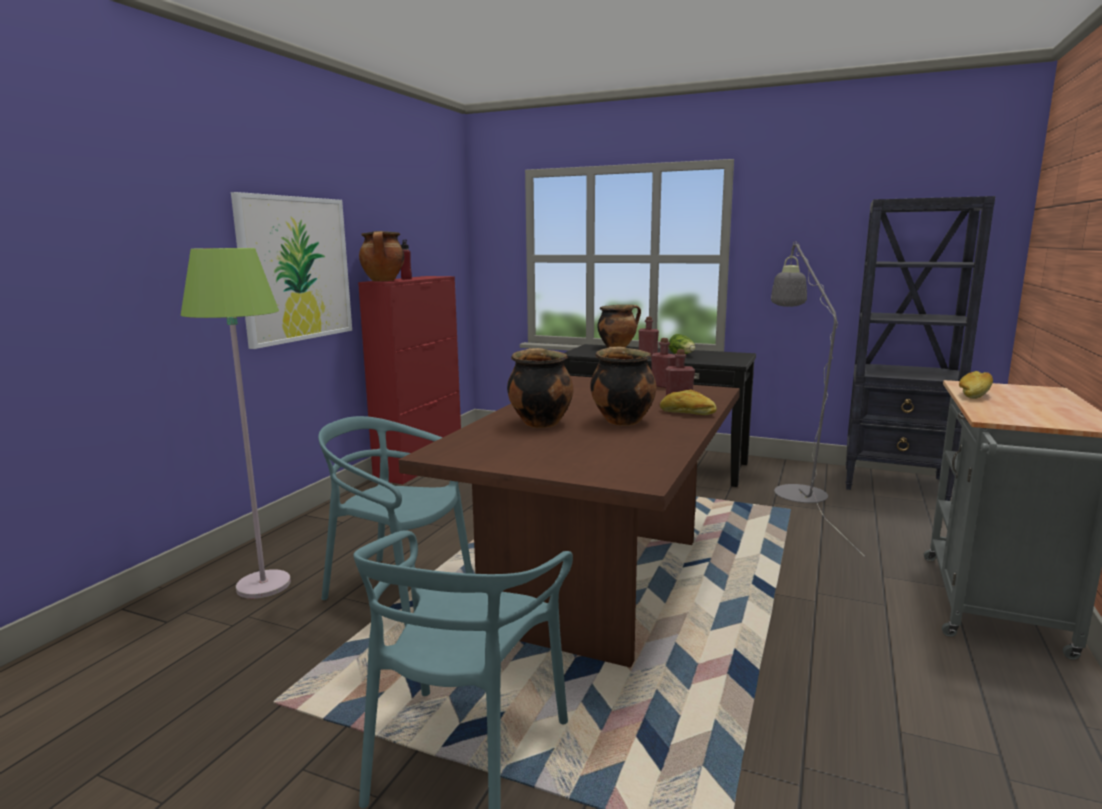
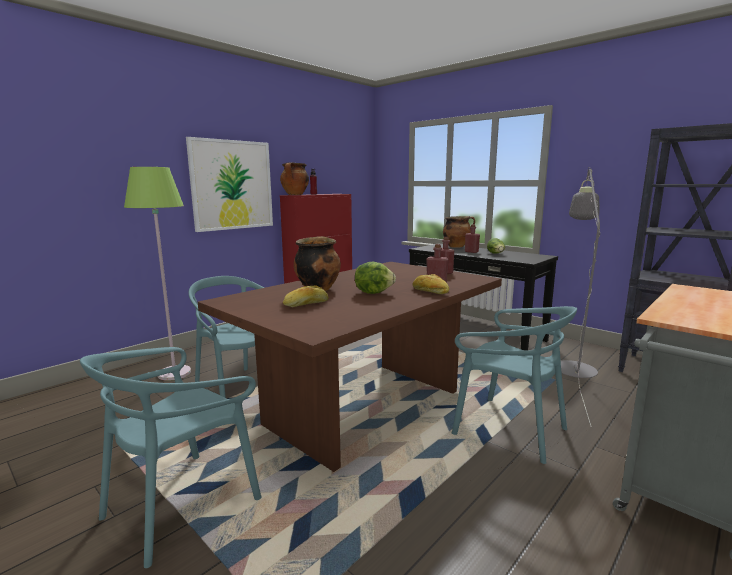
camera: 20 degrees right, 0 degrees up
(621, 421) = (373, 292): cooking pot -> lettuce
(785, 575) = (509, 429): none -> turquoise chair
(974, 395) = (680, 297): bread -> bread (306, 304)

